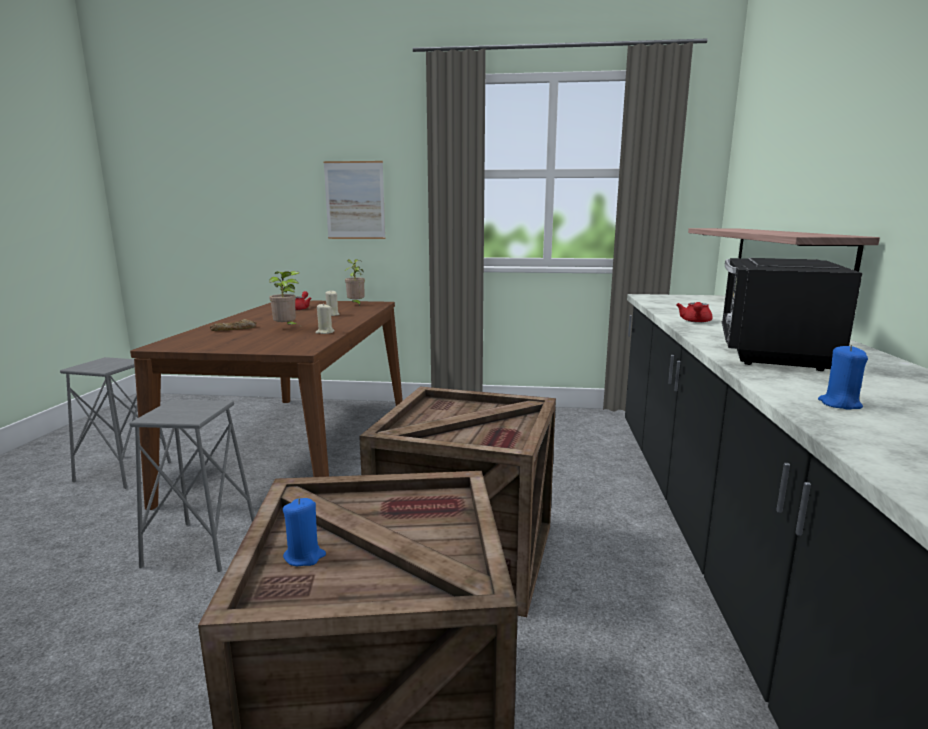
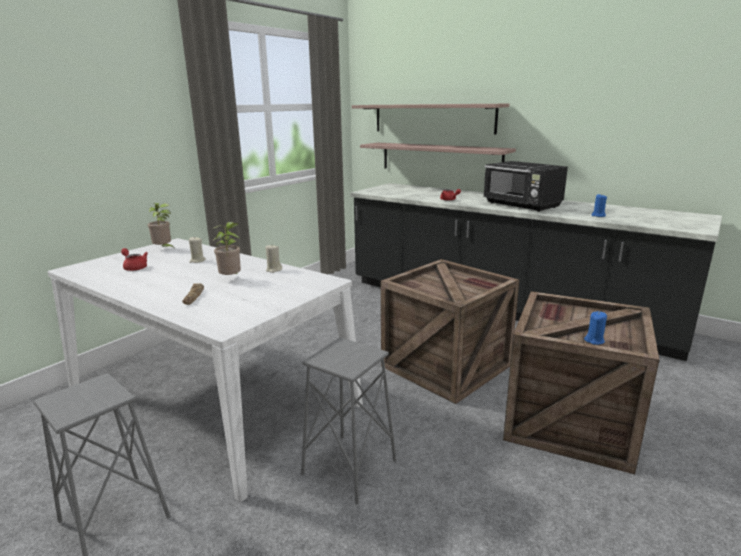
camera: 60 degrees left, 5 degrees up
(301, 446) = (211, 395): brown dining table -> white dining table
(355, 200) = (112, 140): picture -> none
(790, 182) = (433, 118): none -> shelf

